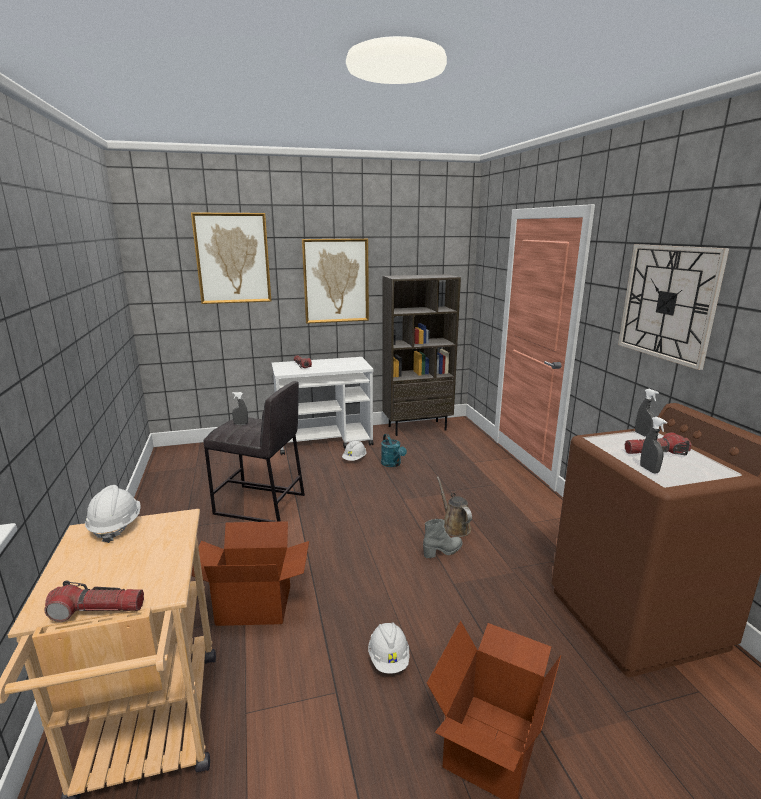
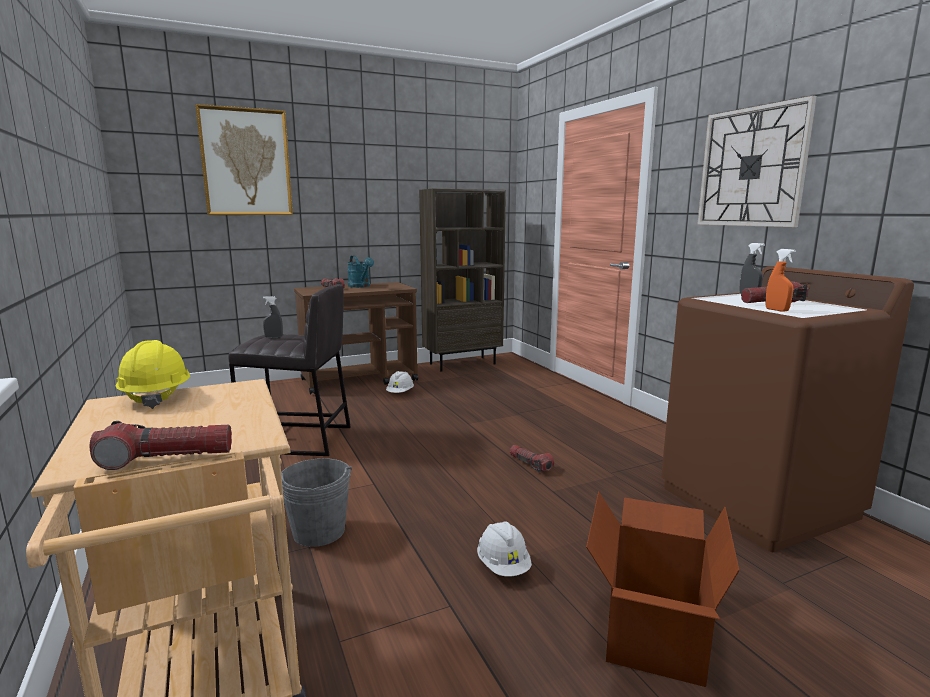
camera: 10 degrees left, 5 degrees down
(116, 526) = (156, 396): white hard hat -> yellow hard hat
(255, 604) = (319, 532): cardboard box -> grey bucket
(325, 441) = (360, 380): white cart -> brown cart
(336, 281) = (367, 194): picture -> none
(392, 464) = (446, 395): turquoise watering can -> turquoise watering can (361, 286)
(443, 551) = (530, 464): grey boot -> flashlight
(454, 526) = (534, 442): brown watering can -> none
(649, 469) = (776, 310): grey spray bottle -> orange spray bottle

